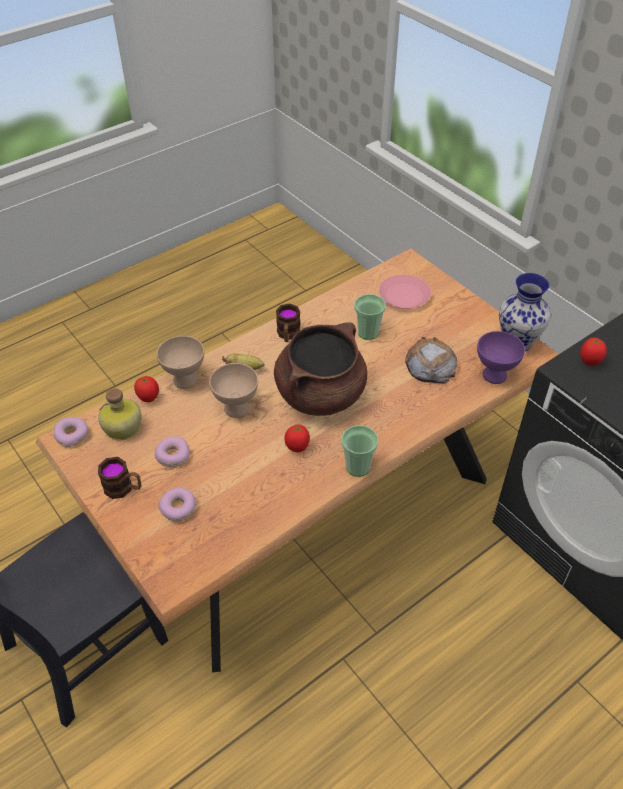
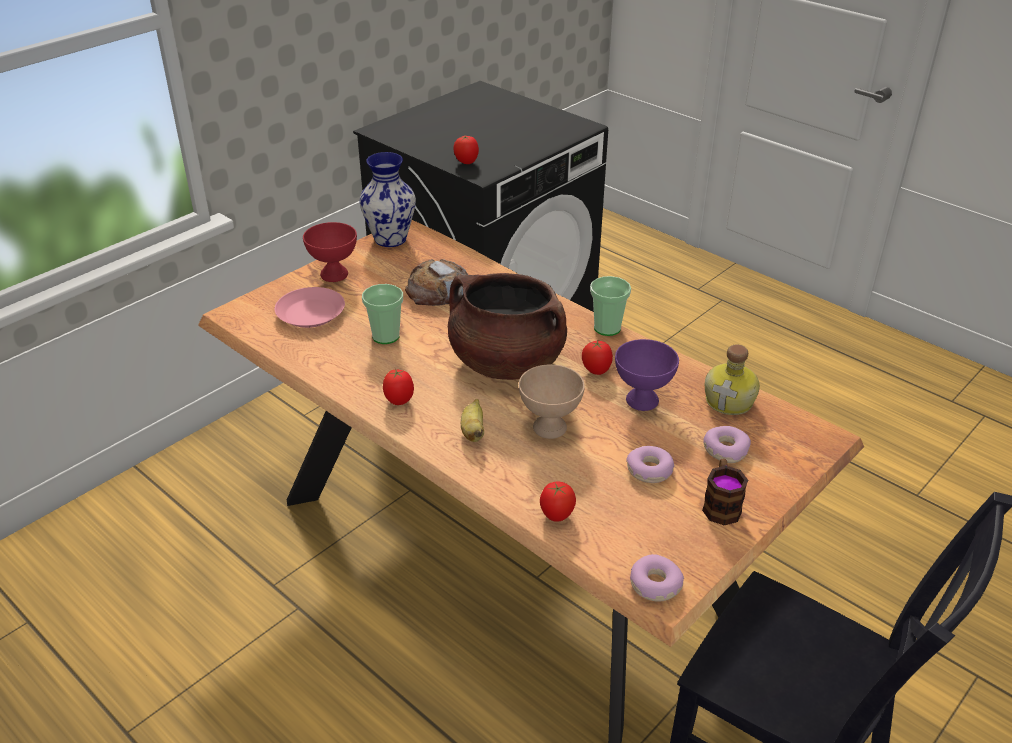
camera: 100 degrees left, 10 degrees down
(122, 428) = (622, 531): bottle -> bottle (730, 401)
(185, 381) = (511, 485): beige bowl -> none
(288, 335) = (399, 401): mug -> tomato
(458, 309) = (335, 275): none -> red bowl
(493, 375) = (445, 252): purple bowl -> purple bowl (642, 401)

